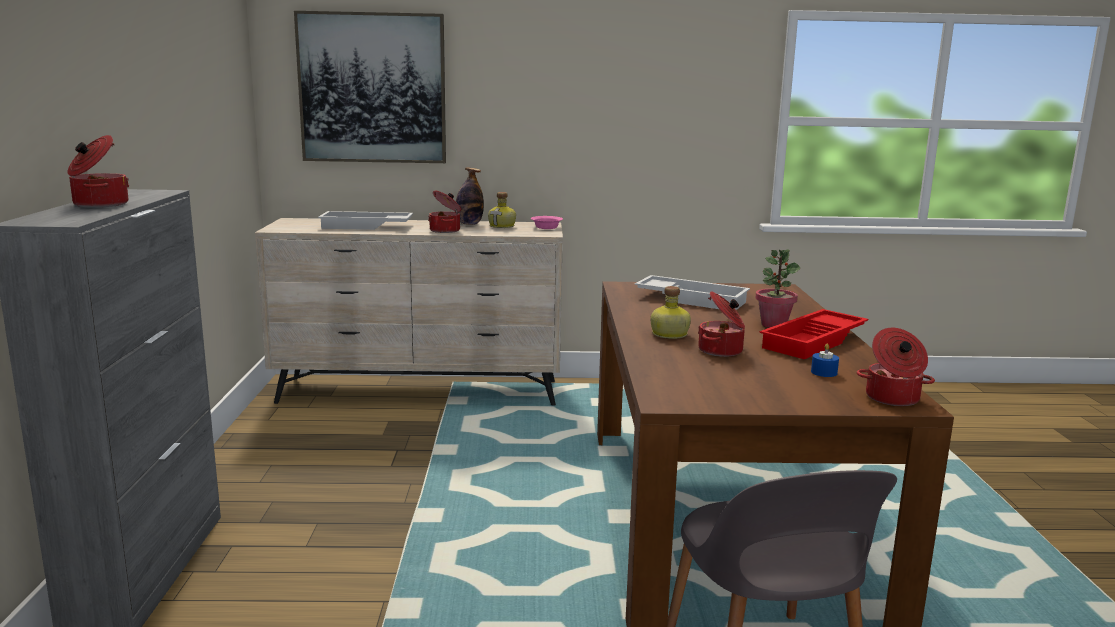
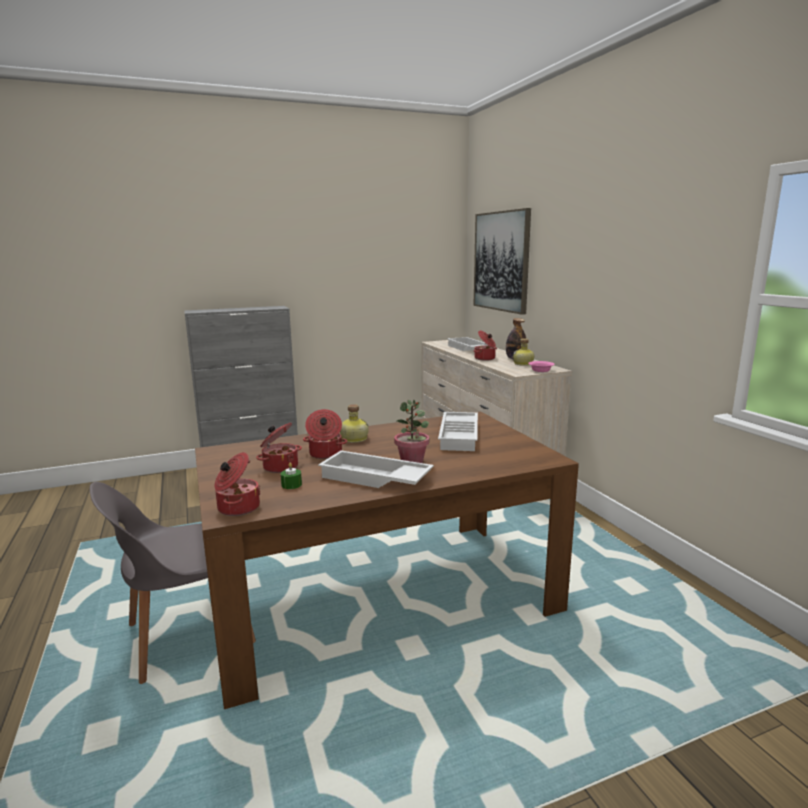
camera: 70 degrees right, 0 degrees up
(99, 204) = (237, 309): cooking pot -> cooking pot (280, 467)
(815, 342) = (374, 478): red tray -> white tray
(824, 372) = (291, 485): blue candle -> green candle

